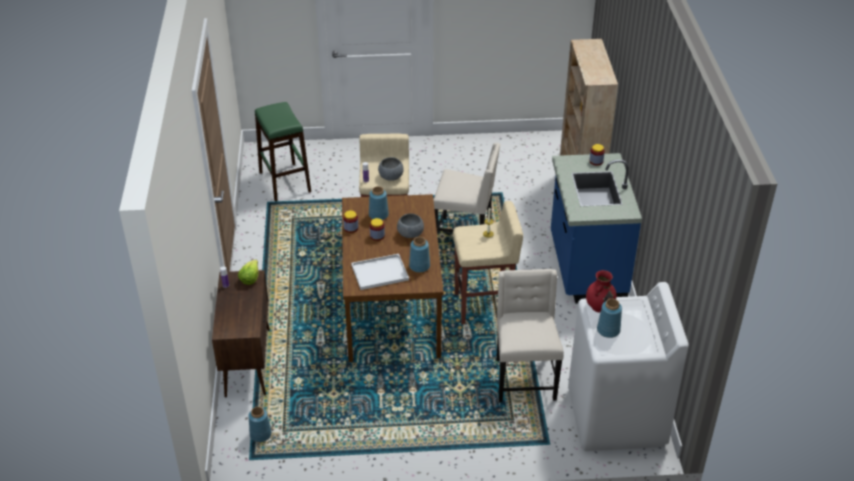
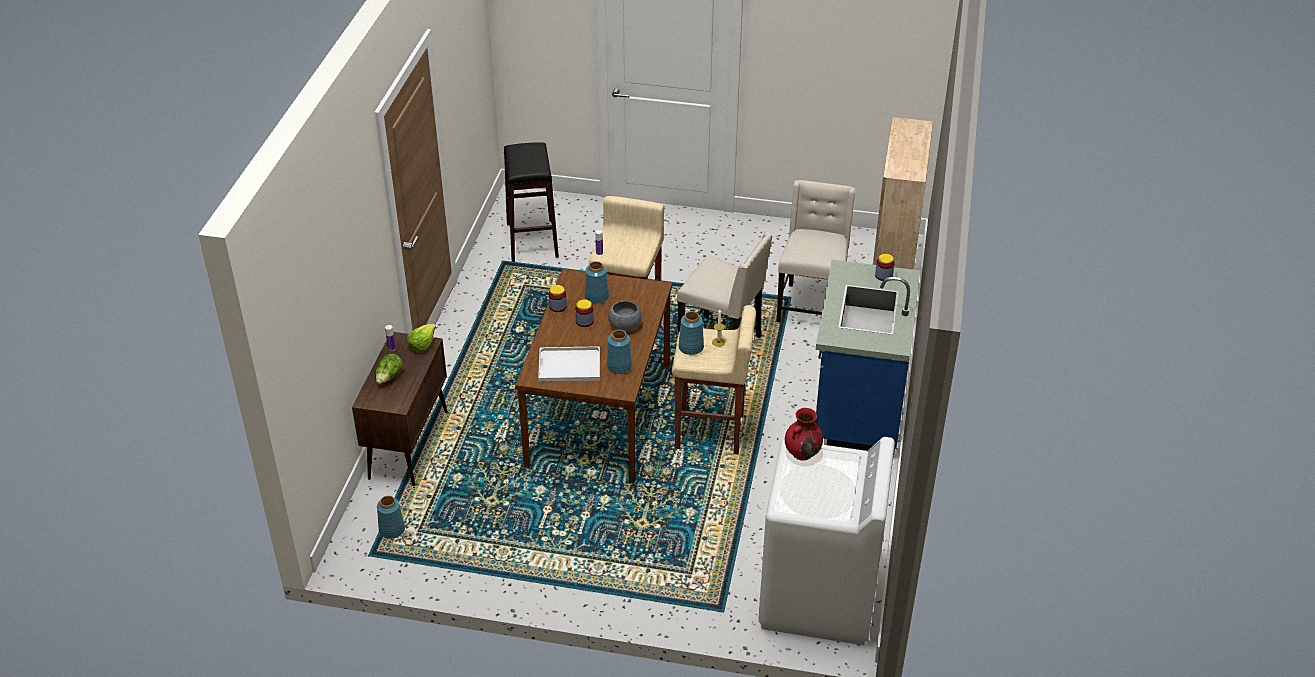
camera: 15 degrees right, 0 degrees up
(233, 309) = (389, 377): none -> lettuce
(284, 182) = (532, 240): green stool -> black stool
(391, 176) = (631, 253): grey bowl -> none
(523, 378) = (724, 527): beige chair -> beige chair (811, 306)
(608, 330) = (799, 483): blue vase -> blue vase (690, 347)

